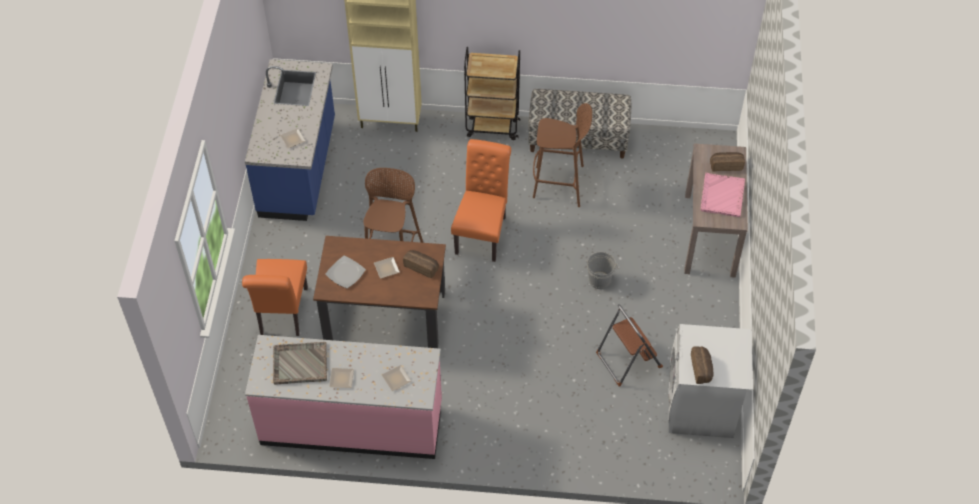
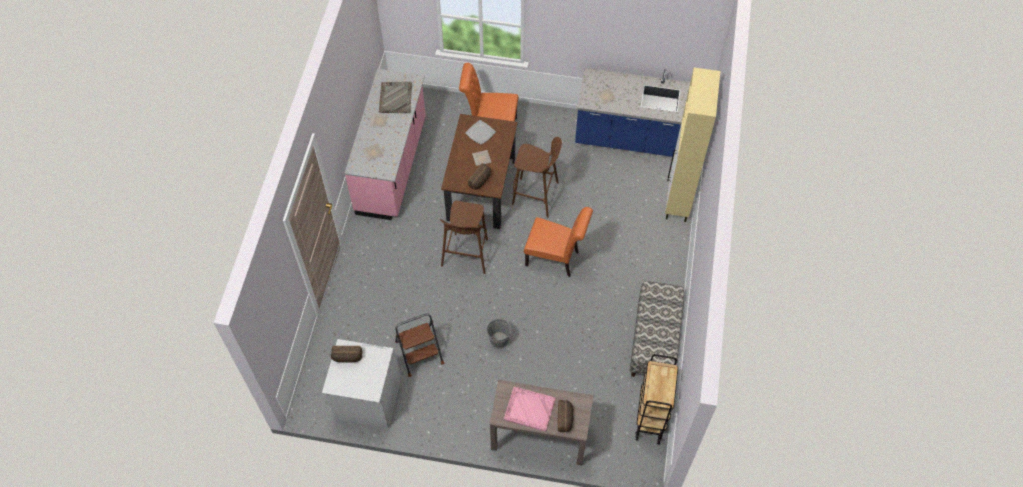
camera: 95 degrees right, 5 degrees up
(493, 128) = (668, 275): brown cart -> brown cart (650, 419)
(560, 184) = (603, 321): brown stool -> brown stool (466, 254)

